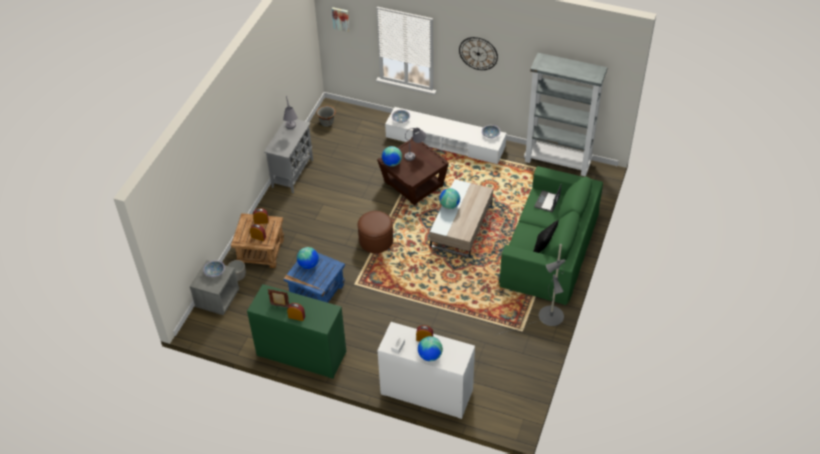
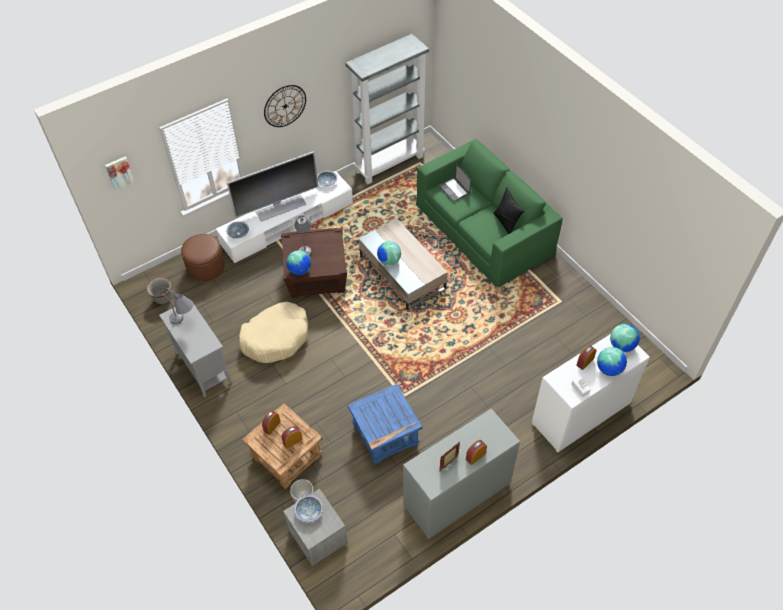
camera: 55 degrees left, 5 degrees up
(301, 354) = (457, 495): green dresser -> grey dresser
(308, 265) = (372, 416): globe -> globe (622, 345)
(345, 193) = (276, 338): none -> beige dog bed
(376, 240) = (361, 348): brown ottoman -> brown ottoman (205, 267)
(443, 125) = (280, 207): none -> television
(545, 318) = (559, 276): grey floor lamp -> none

